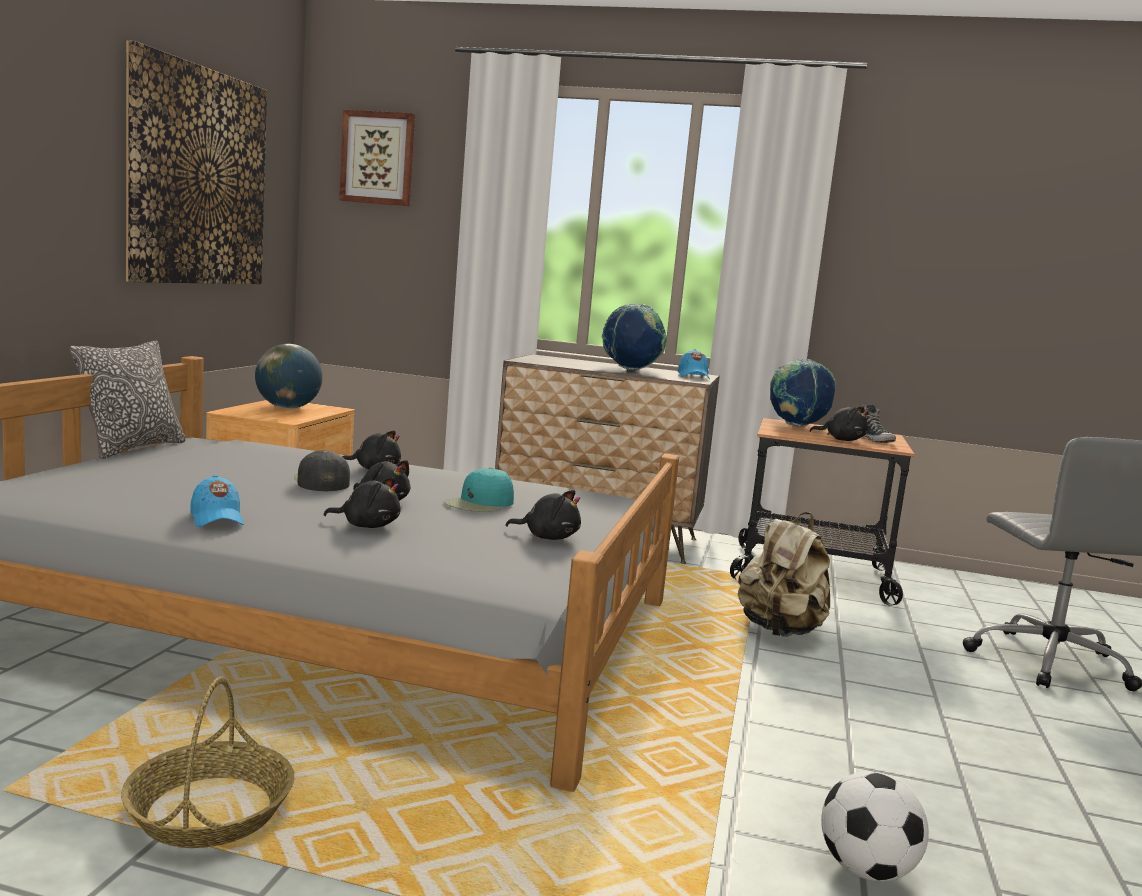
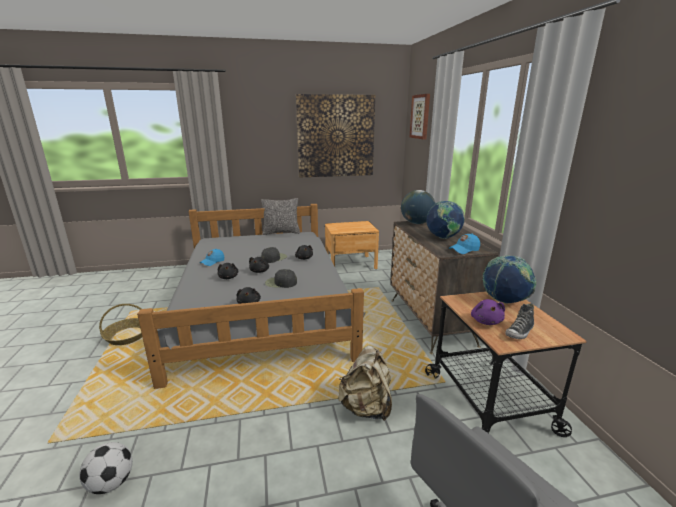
camera: 65 degrees right, 10 degrees up
(288, 408) = (356, 226): globe -> globe (417, 223)
(479, 504) = (280, 283): turquoise cap -> black cap
(841, 440) = (486, 321): black plush toy -> purple plush toy

